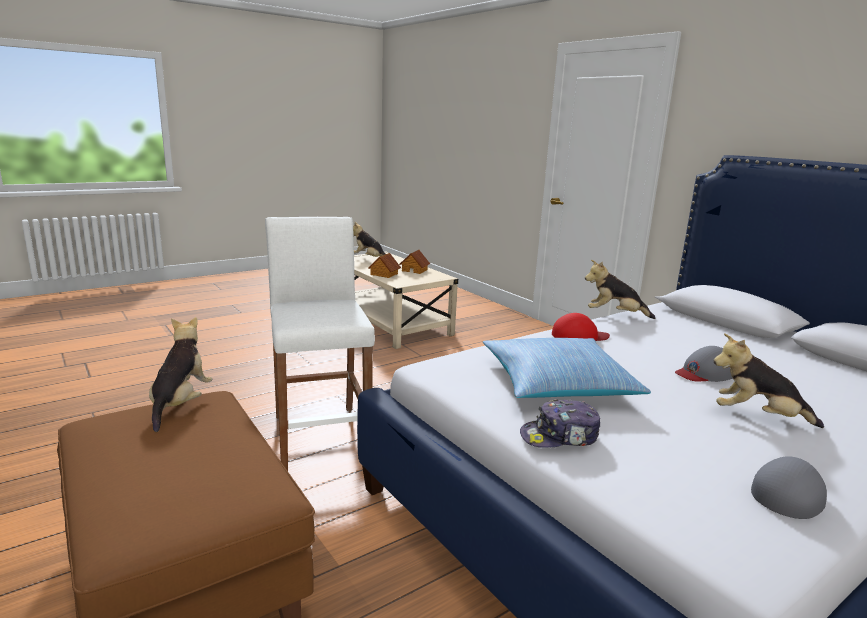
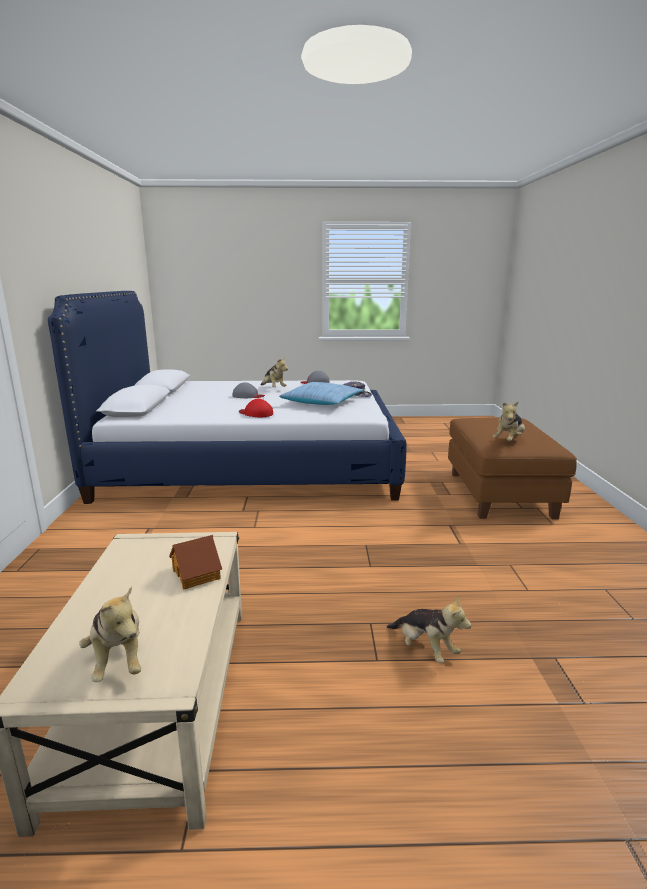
camera: 145 degrees left, 0 degrees up
(320, 437) = (408, 534): white stool -> none
(414, 270) = (126, 574): toy house -> none
(614, 315) = (192, 419): plush toy -> plush toy (425, 649)

